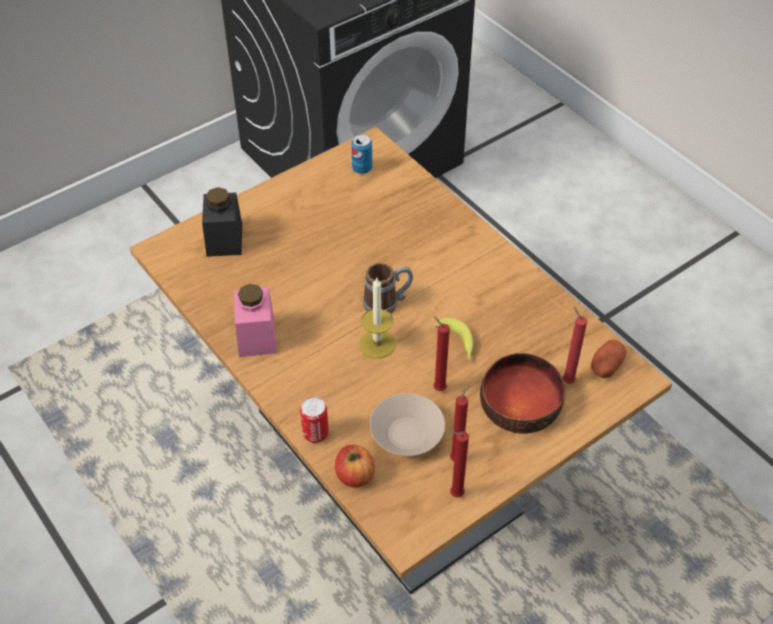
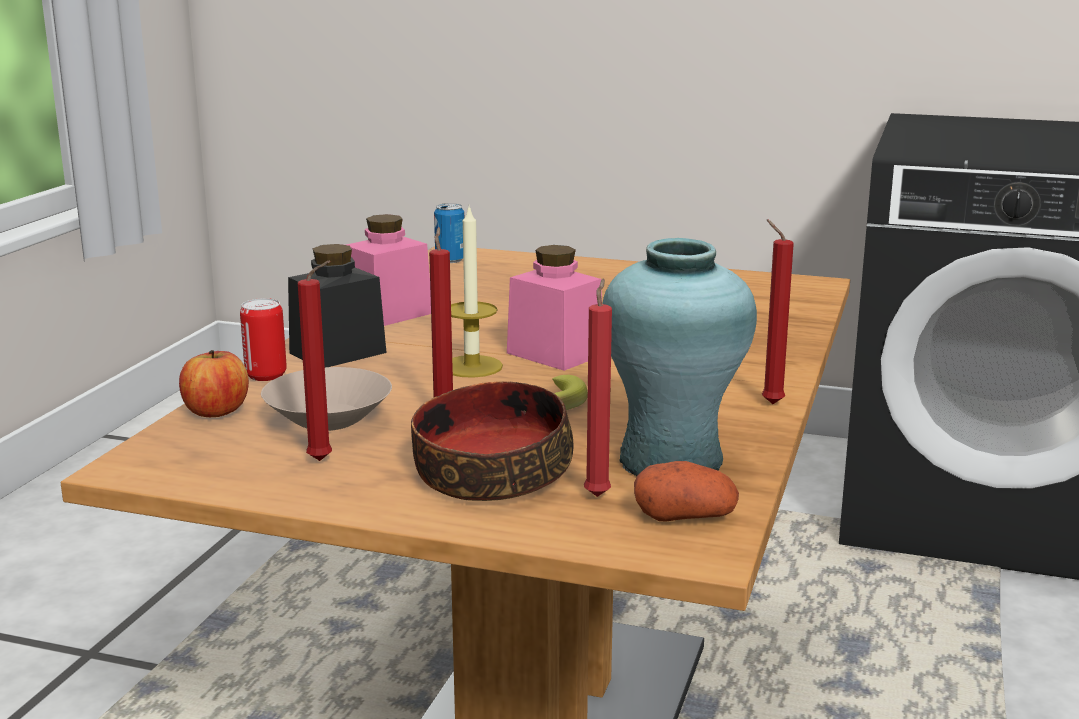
camera: 55 degrees right, 30 degrees down
(224, 240) = (516, 268): black jar -> black jar (338, 353)
(362, 168) = (761, 289): can -> can (450, 260)
(387, 302) = (555, 354): mug -> pink jar
(454, 494) = (247, 476): red candle -> red candle (769, 403)
(551, 337) = (671, 460): none -> turquoise vase

